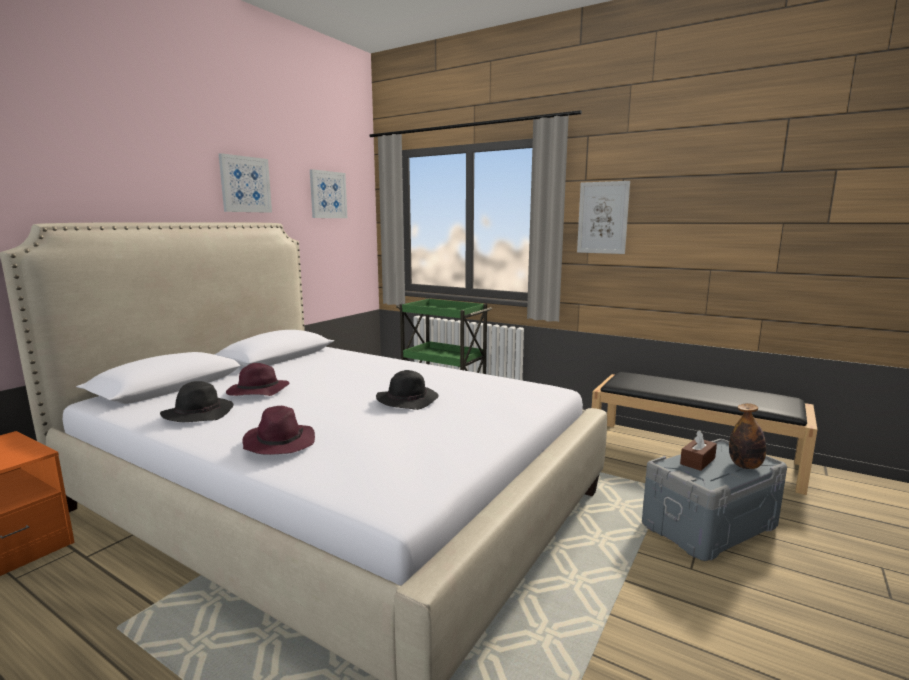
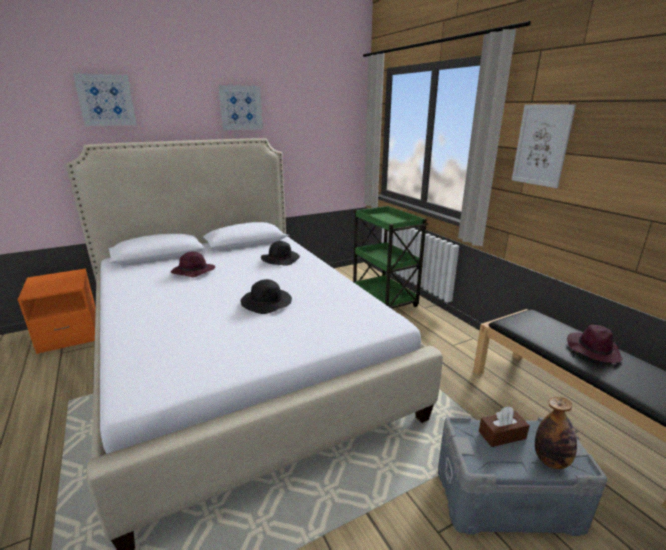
camera: 30 degrees right, 10 degrees up
(199, 413) = (142, 282): black hat -> black hat (281, 259)
(279, 443) = (144, 320): purple hat -> purple hat (592, 350)
(328, 195) = (318, 112): picture -> picture (106, 100)

